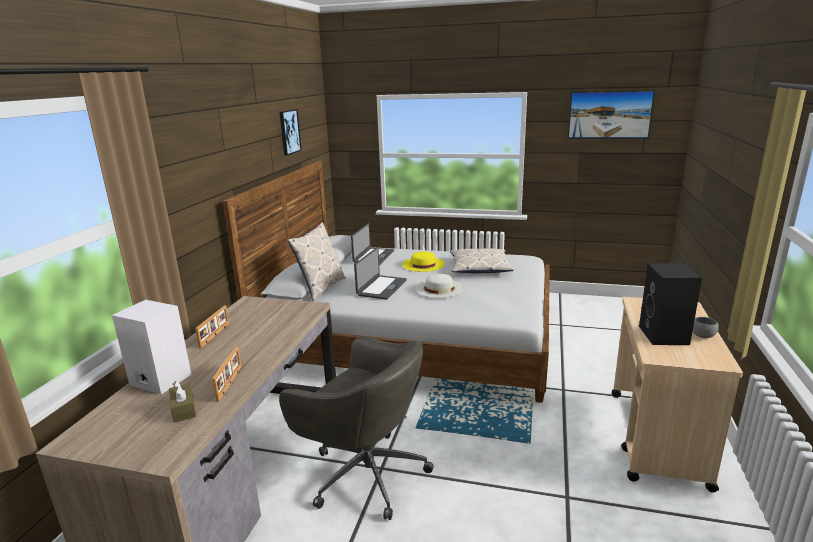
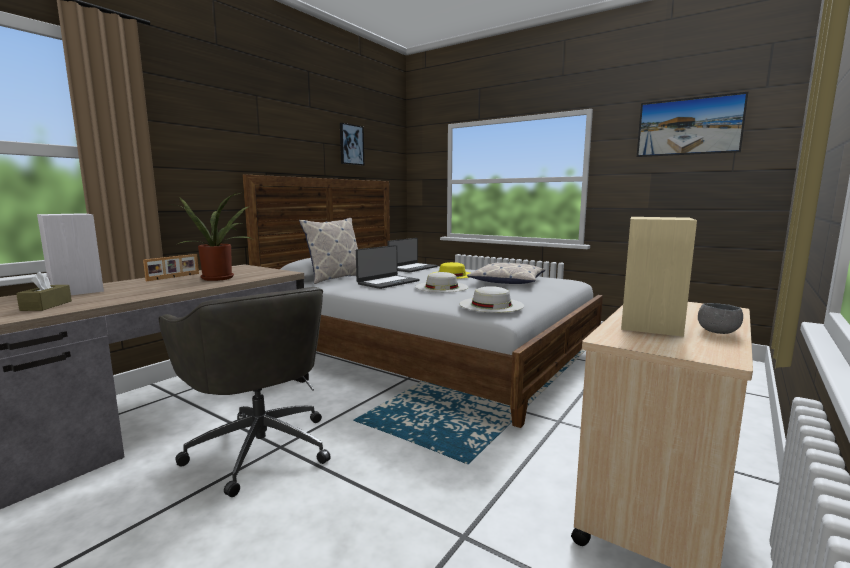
camera: 20 degrees right, 10 degrees down
(230, 383) = (117, 298): picture frame -> none
(264, 327) = (219, 278): none -> potted plant
(505, 309) = (491, 304): none -> white hat
(665, 336) = (652, 325): black speaker -> beige speaker

